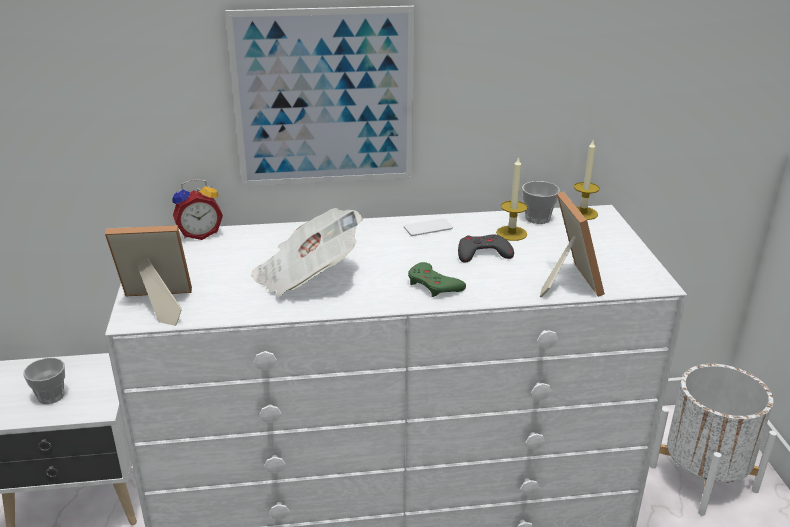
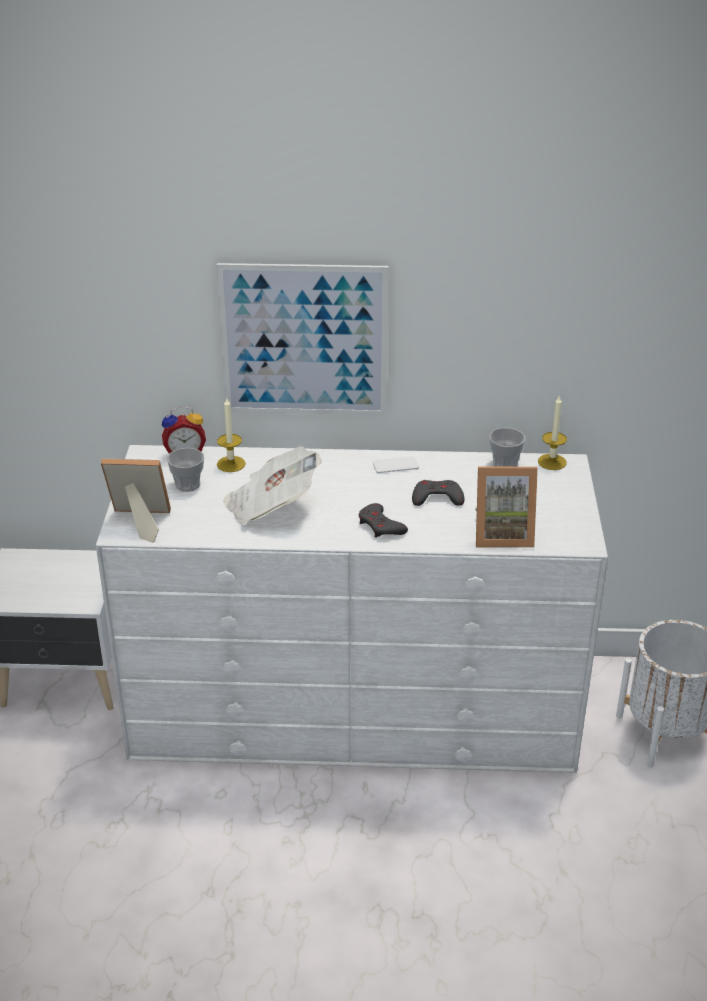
camera: 10 degrees right, 5 degrees up
(51, 396) = (46, 586): cup -> cup (188, 484)
(434, 285) = (380, 526): green game controller -> grey game controller
(511, 233) = (472, 478): candle -> candle (231, 464)
(567, 282) = (502, 534): picture frame -> picture frame turned 90 degrees clockwise

